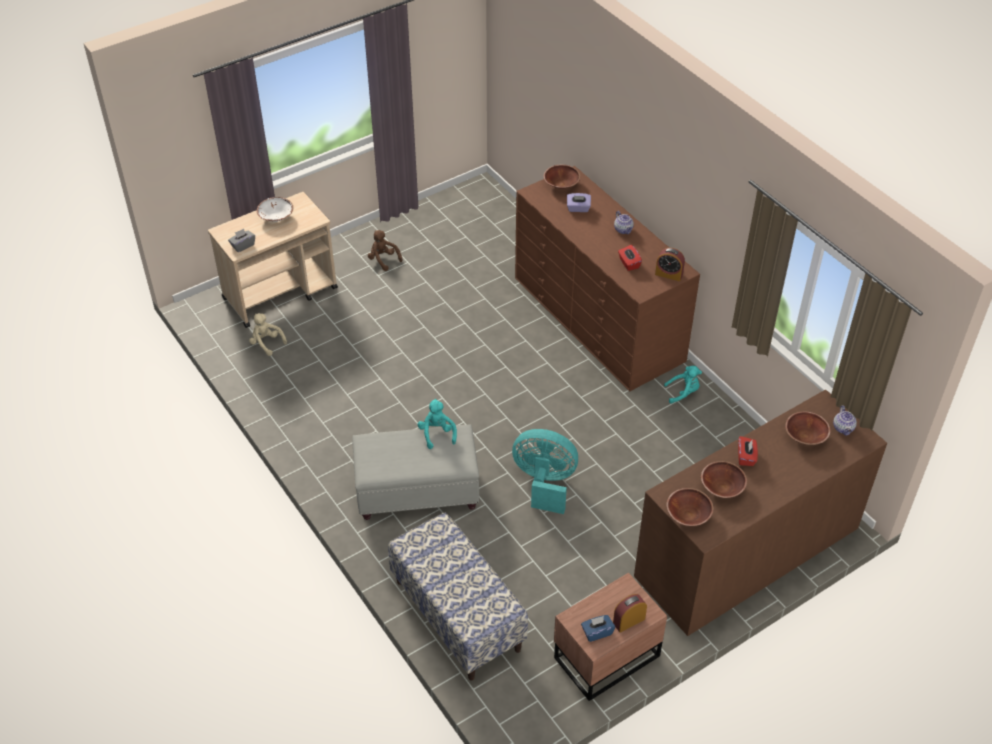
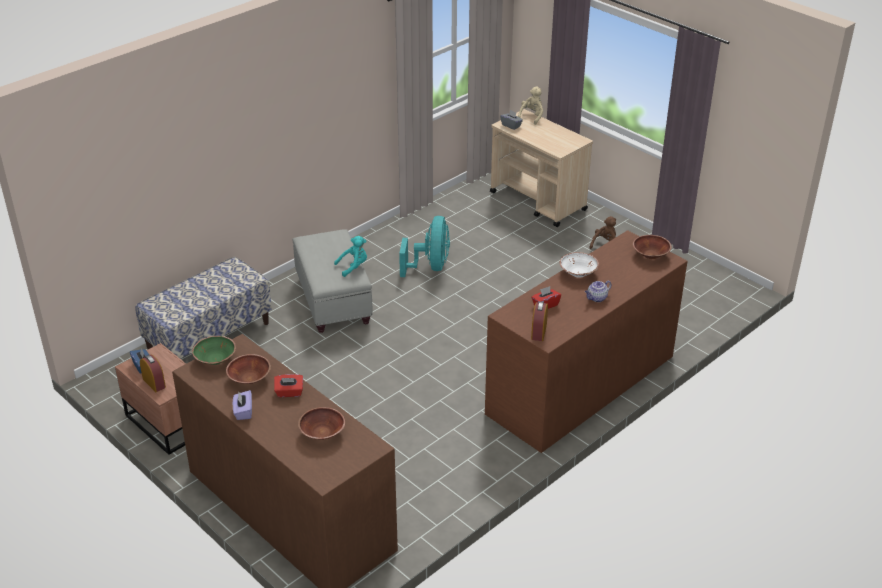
camera: 80 degrees right, 10 degrees down
(266, 343) = (477, 204): beige plush toy -> beige plush toy (532, 116)
(276, 217) = (553, 134): white bowl -> white bowl (578, 273)
(544, 483) = (354, 369): turquoise fan -> turquoise fan (430, 267)
(578, 208) = (617, 268): purple tissue box -> purple tissue box (243, 412)
(683, 392) = (494, 453): turquoise plush toy -> none
(688, 515) = (215, 359): brown bowl -> green bowl
(843, 428) = (337, 461): teapot -> none

